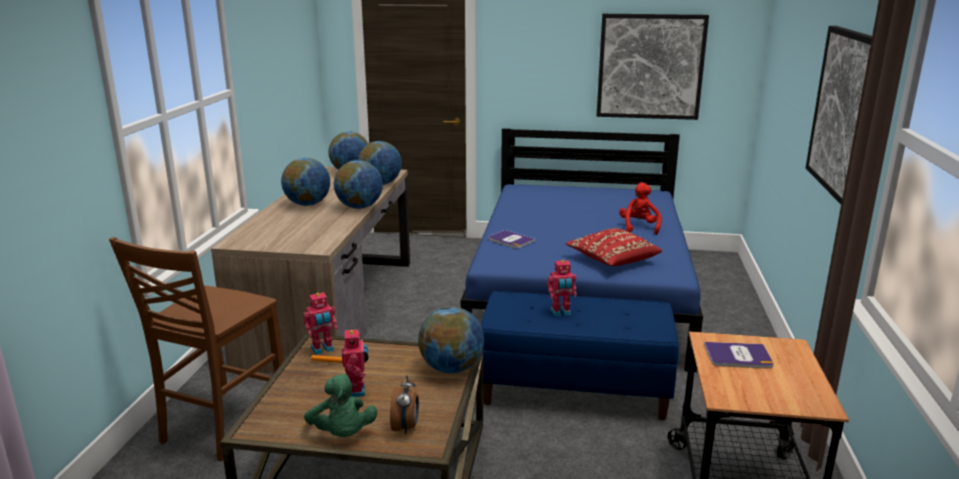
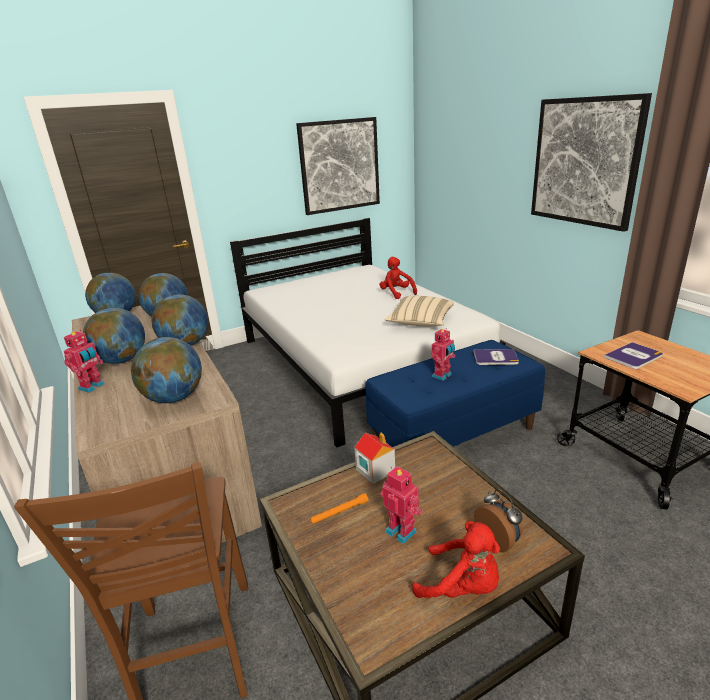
camera: 35 degrees left, 5 degrees up
(322, 349) = (303, 506): toy robot -> toy robot (92, 387)
(342, 434) = (462, 587): green plush toy -> red plush toy
(397, 351) = (375, 470): none -> toy house
(451, 368) = (442, 462): globe -> globe (174, 398)
(510, 240) = (325, 332): book -> book (495, 358)
(580, 294) = (359, 361): blue bed -> white bed
(612, 260) = (420, 322): red pillow -> beige pillow

